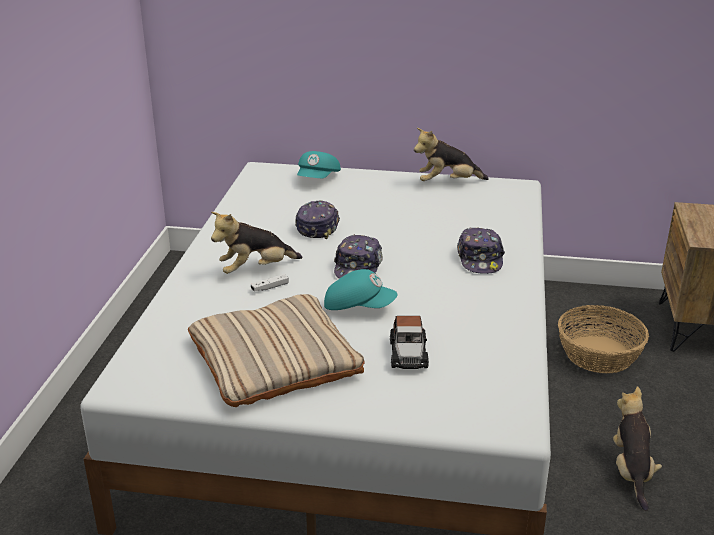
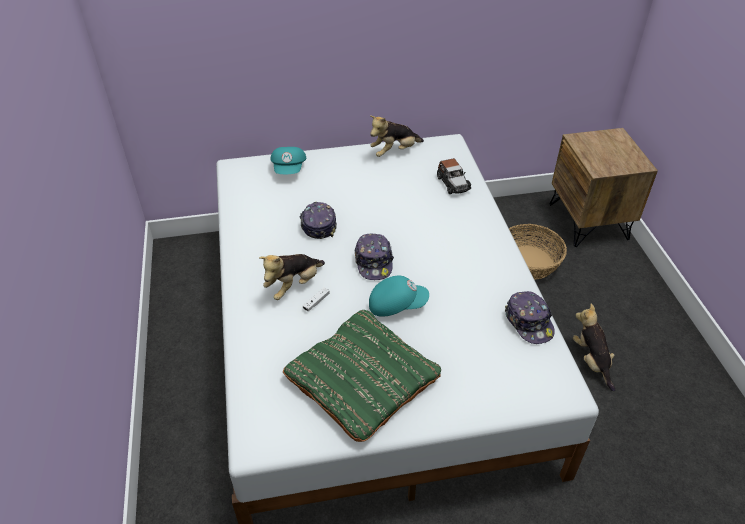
camera: 20 degrees left, 15 degrees up
(275, 359) = (362, 379): beige pillow -> green pillow
(408, 354) = (458, 344): toy car -> toy car (453, 183)
(480, 259) = (460, 230): cap -> cap (529, 322)

